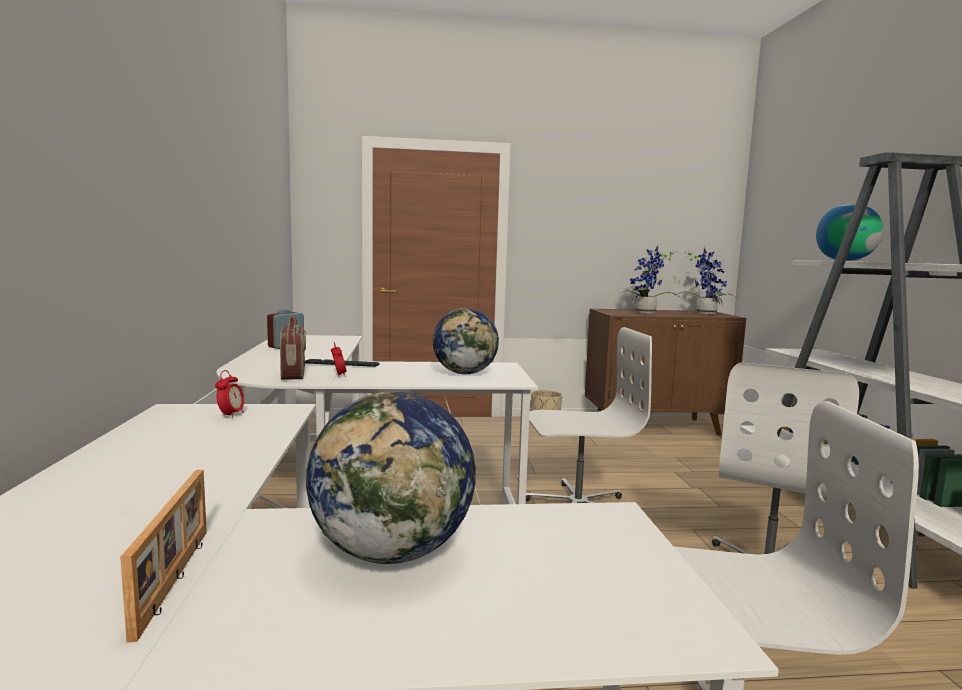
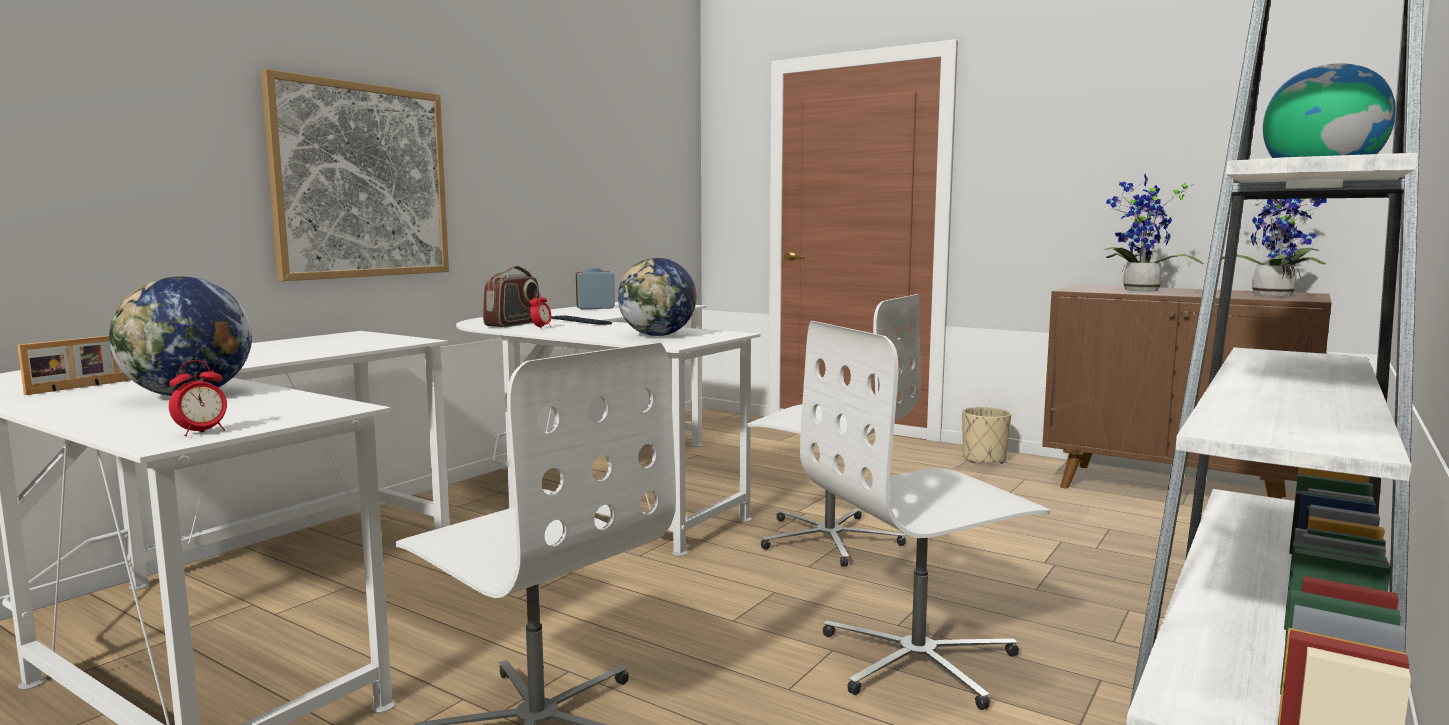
camera: 40 degrees right, 0 degrees up
(145, 228) = (361, 181): none -> picture
(231, 415) = (370, 339): alarm clock -> alarm clock (202, 432)

